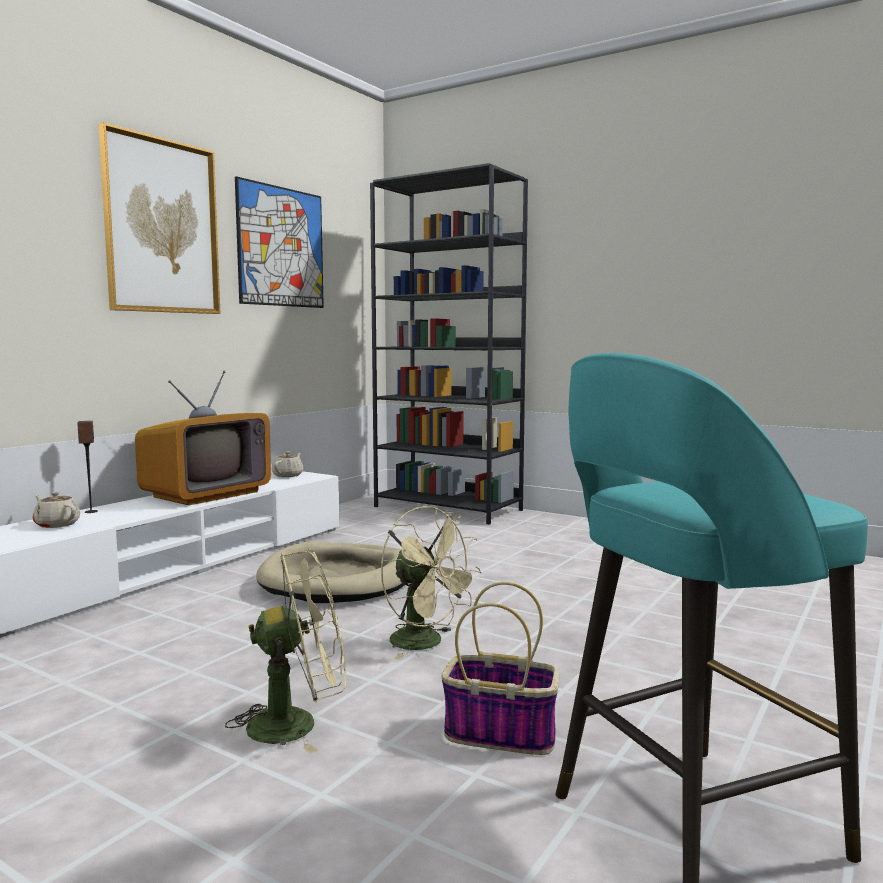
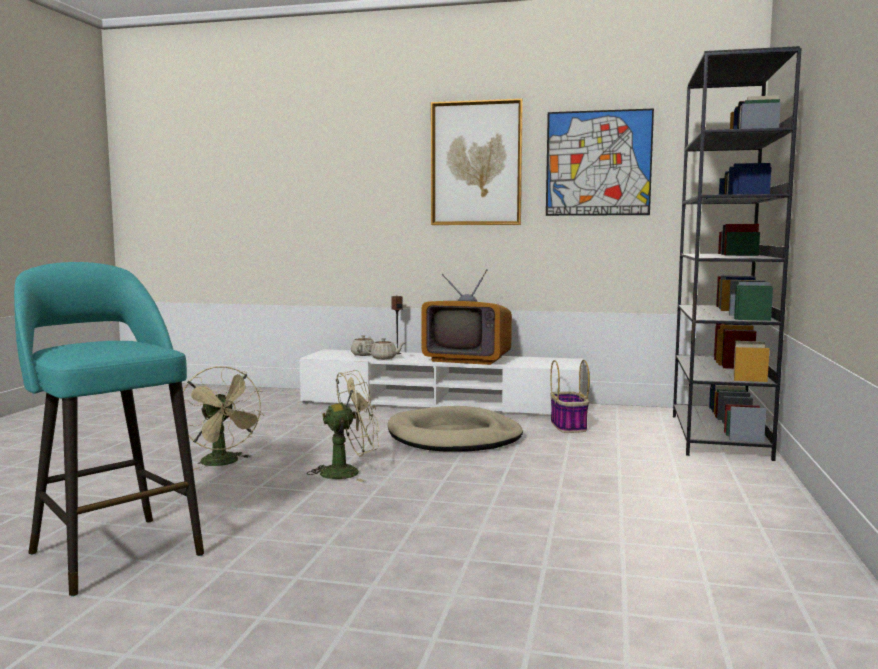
camera: 70 degrees right, 0 degrees up
(288, 475) = (558, 362): beige teapot -> beige teapot (384, 358)
(426, 643) = (348, 472): beige fan -> beige fan turned 135 degrees counterclockwise
(502, 734) = (220, 503): basket -> basket (568, 426)

